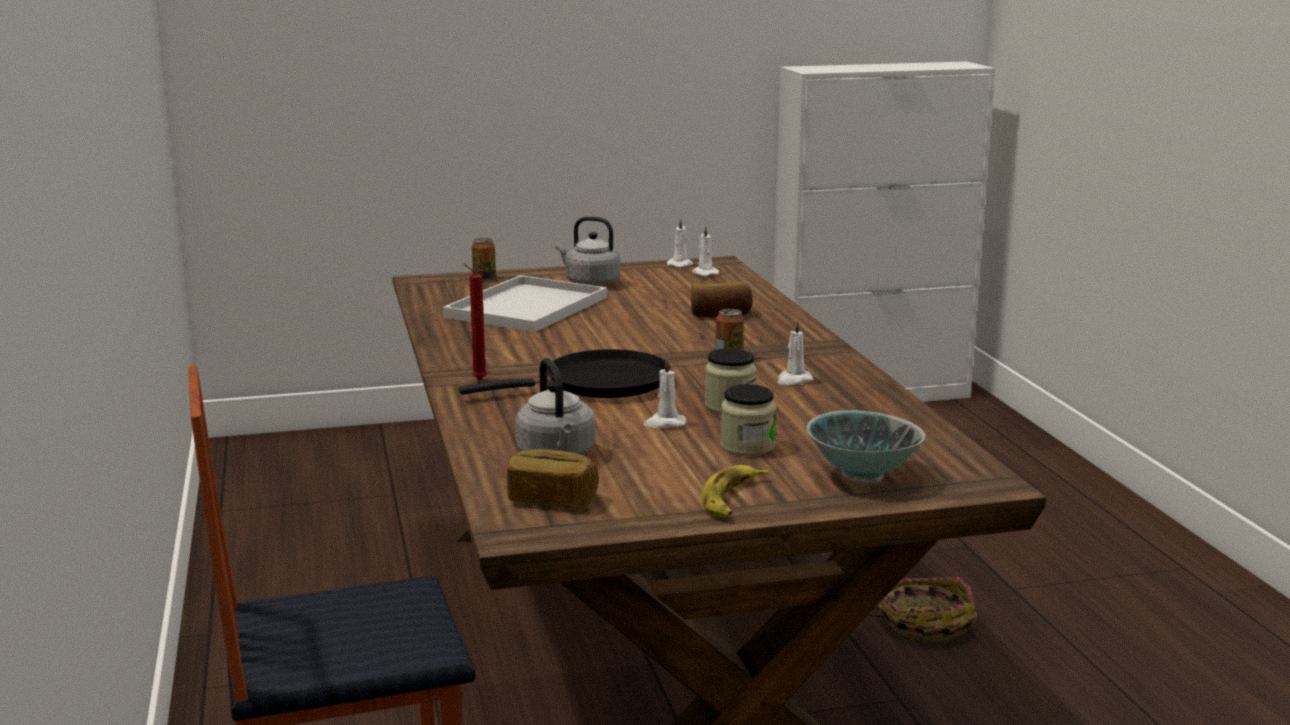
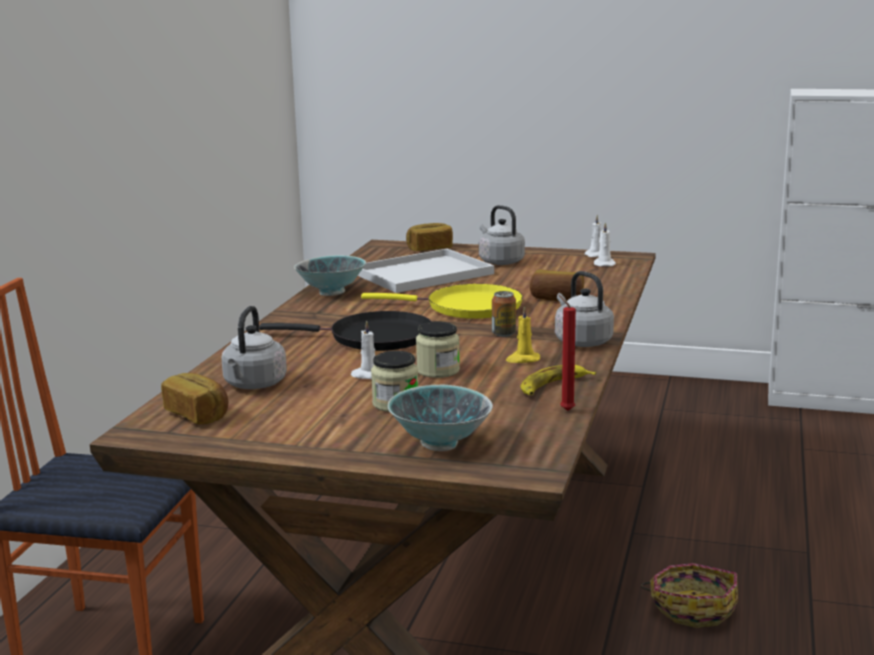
camera: 30 degrees right, 0 degrees up
(458, 342) = (332, 293): none -> bowl
(477, 379) = (298, 321): red candle -> red candle (565, 410)
(484, 279) = (429, 249): can -> bread
(643, 337) = (467, 307): none -> yellow frying pan
(732, 499) = (315, 440): banana -> banana (553, 386)
(793, 380) = (522, 359): white candle -> yellow candle
(818, 354) = (581, 341): none -> grey kettle

